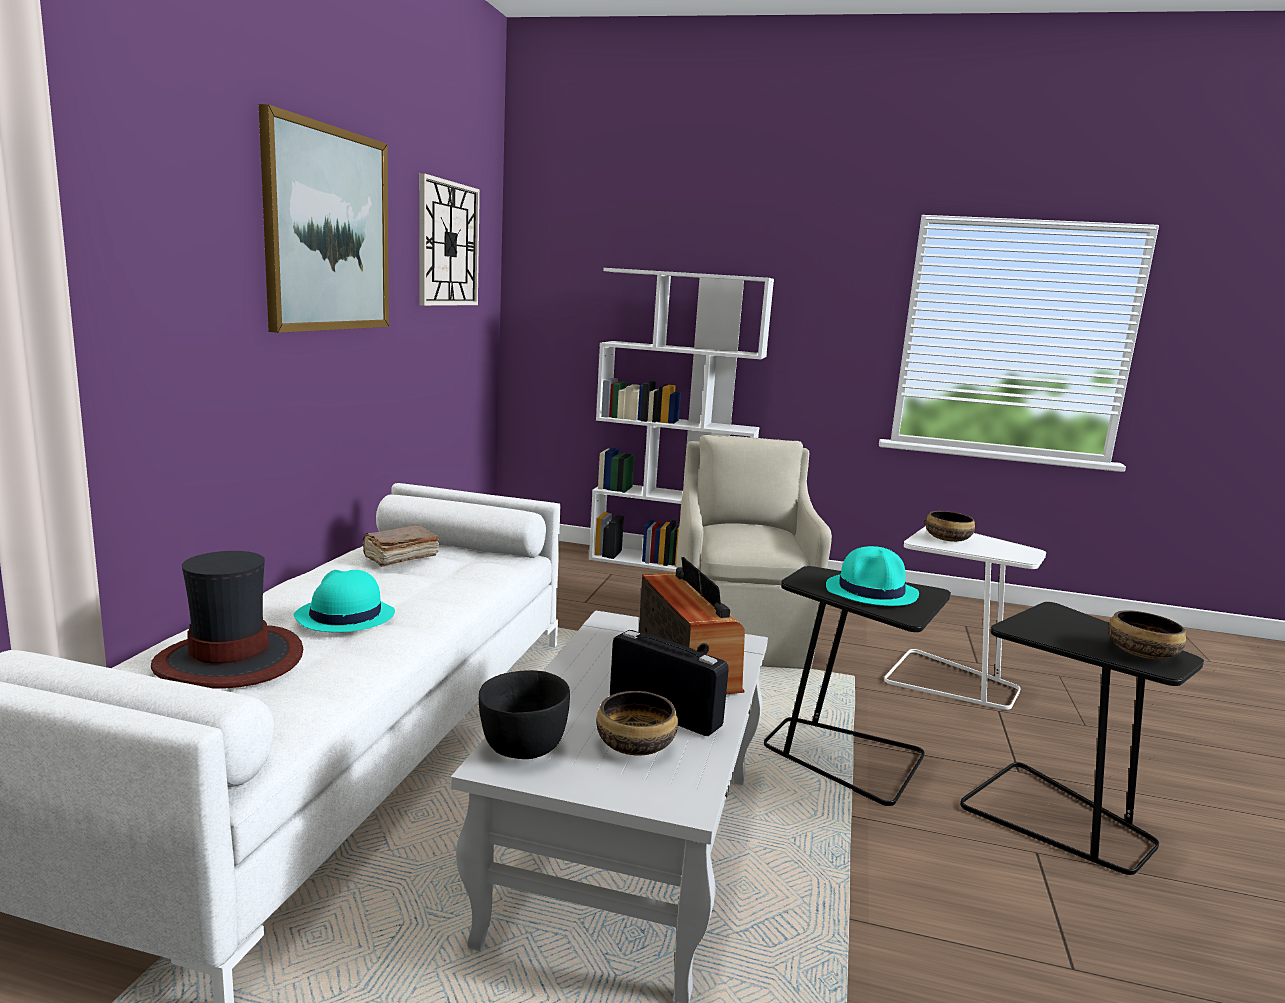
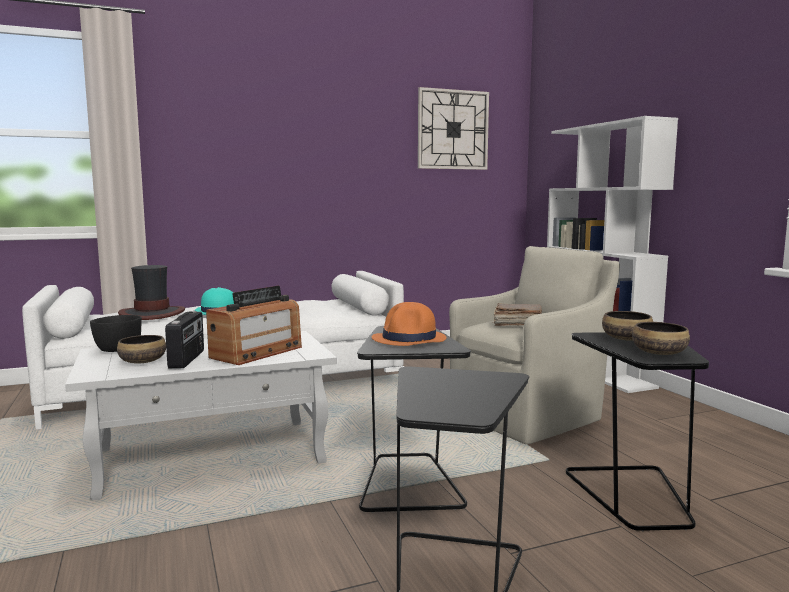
camera: 55 degrees right, 5 degrees down
(328, 230) = (326, 125): picture -> none
(400, 557) = (310, 303): brown book -> brown book (516, 324)
(872, 591) = (409, 339): turquoise hat -> orange hat
(950, 681) = (633, 495): white side table -> black side table
(1141, 653) = (446, 404): bowl -> bowl (659, 352)

